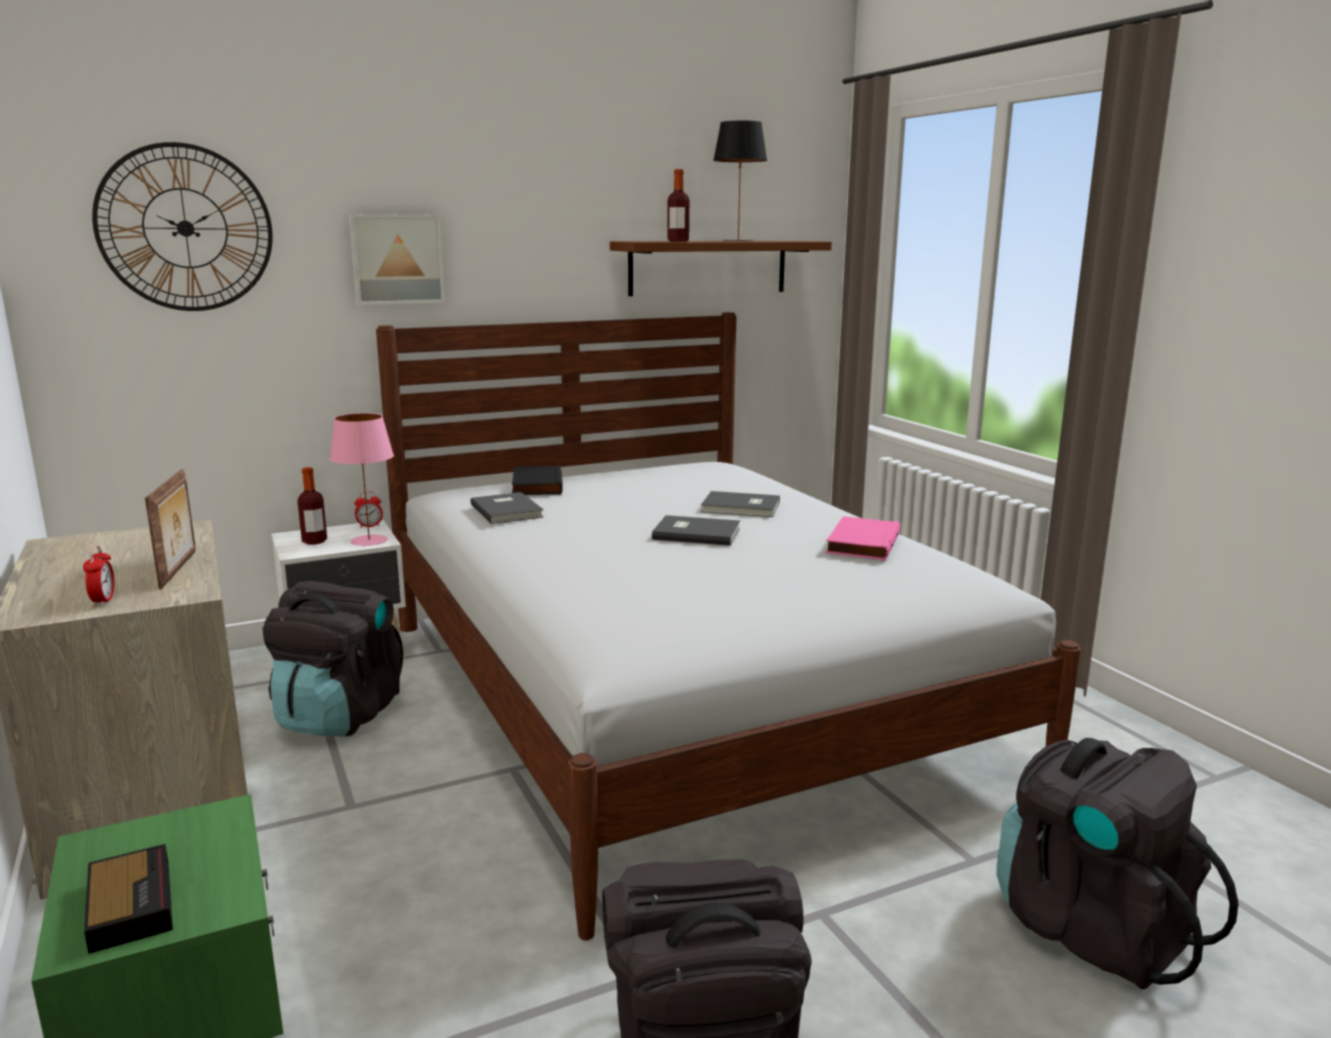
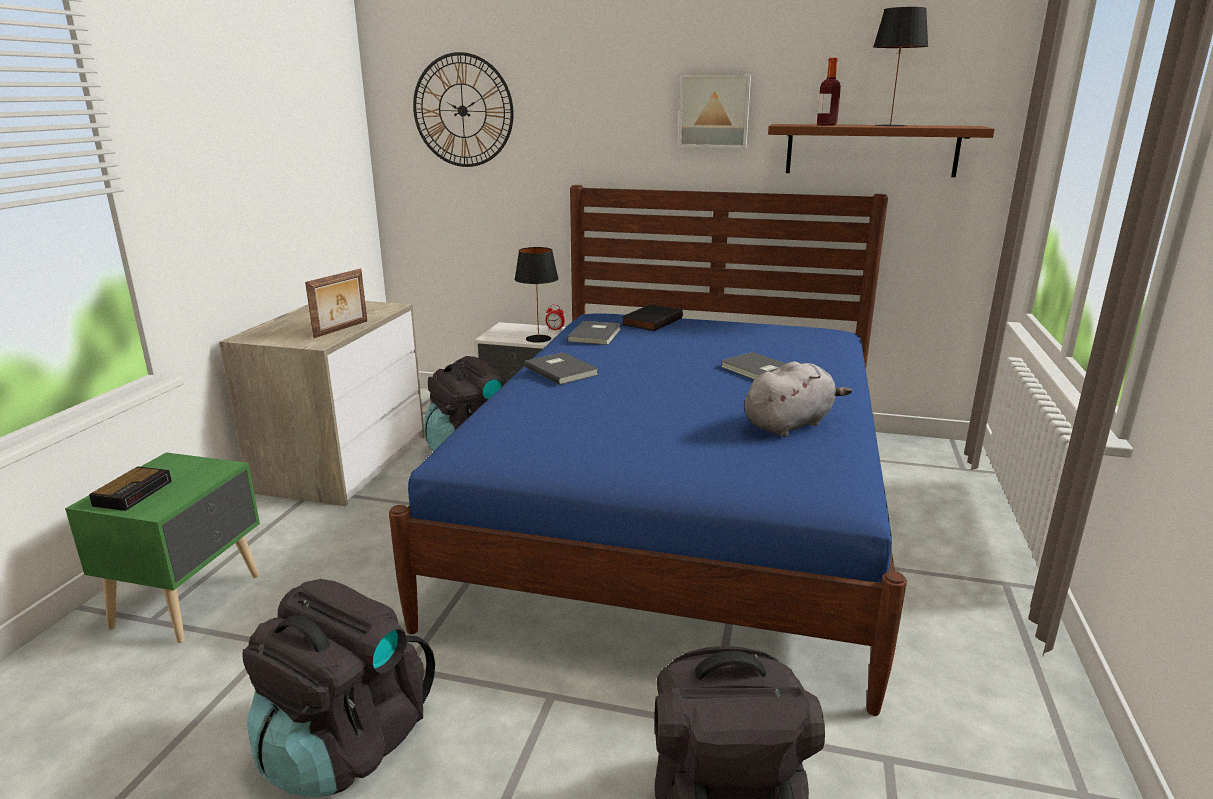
camera: 40 degrees right, 5 degrees up
(103, 601) = (283, 338): alarm clock -> none
(314, 541) = (510, 332): bottle -> none
(369, 540) = (538, 338): pink table lamp -> black table lamp
(397, 259) = (595, 135): picture -> picture (714, 111)
(678, 696) = (679, 512): white bed -> blue bed
(695, 533) = (679, 381): grey book -> grey book (562, 370)
(861, 543) = (790, 424): pink book -> grey plush toy

